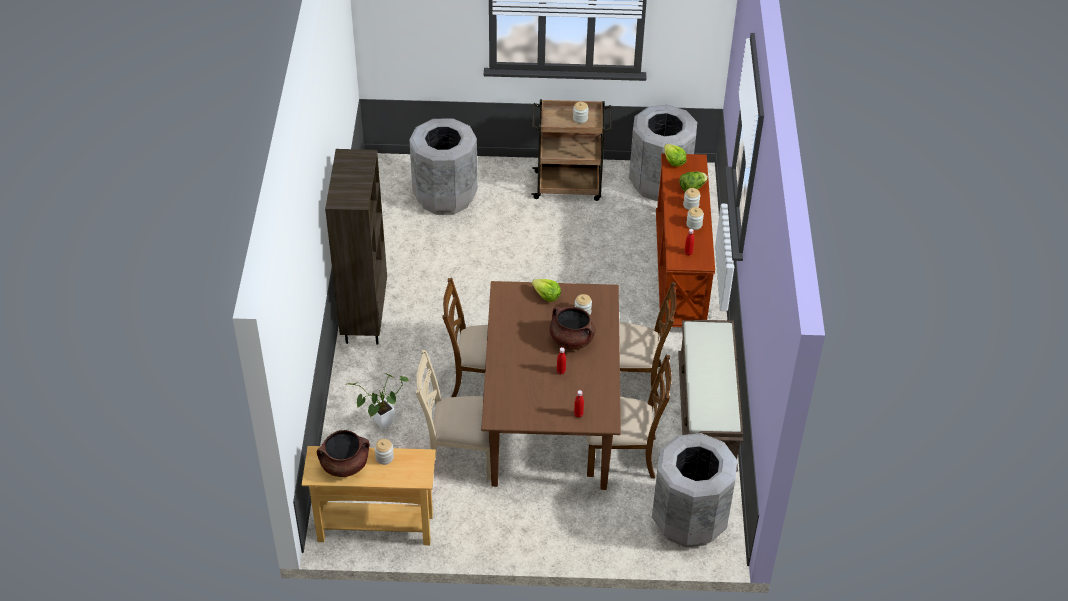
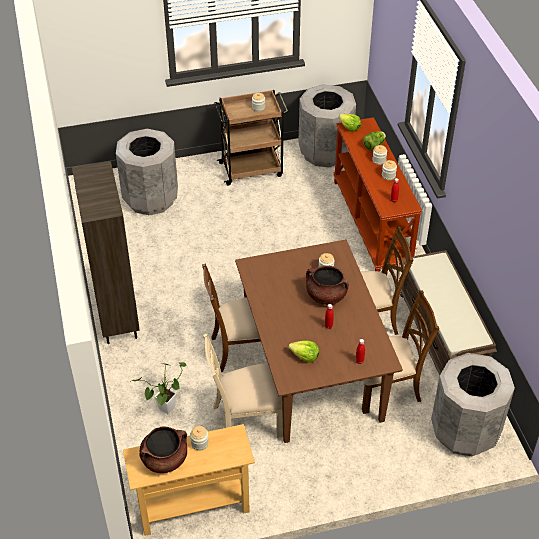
camera: 15 degrees left, 0 degrees up
(546, 296) = (289, 262): lettuce -> lettuce (304, 356)

